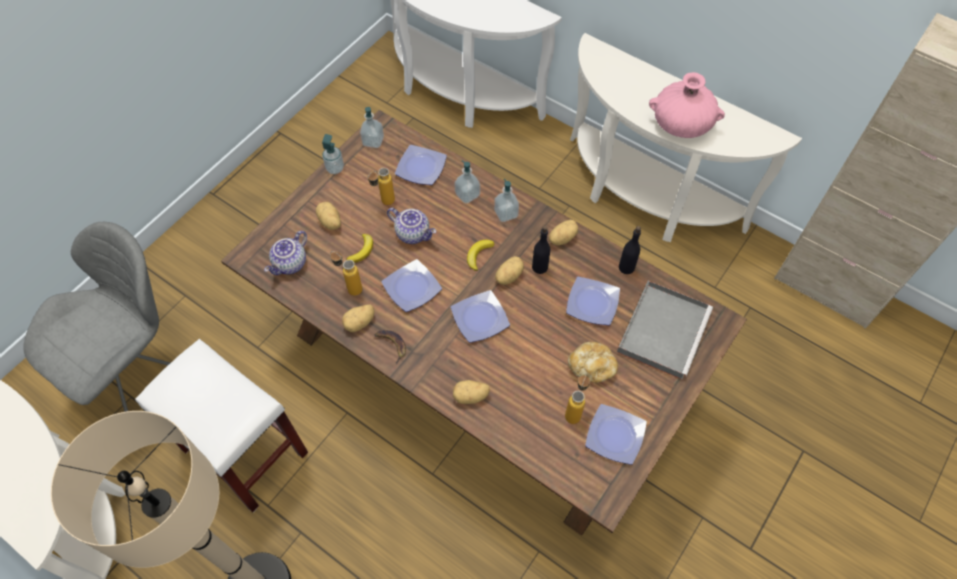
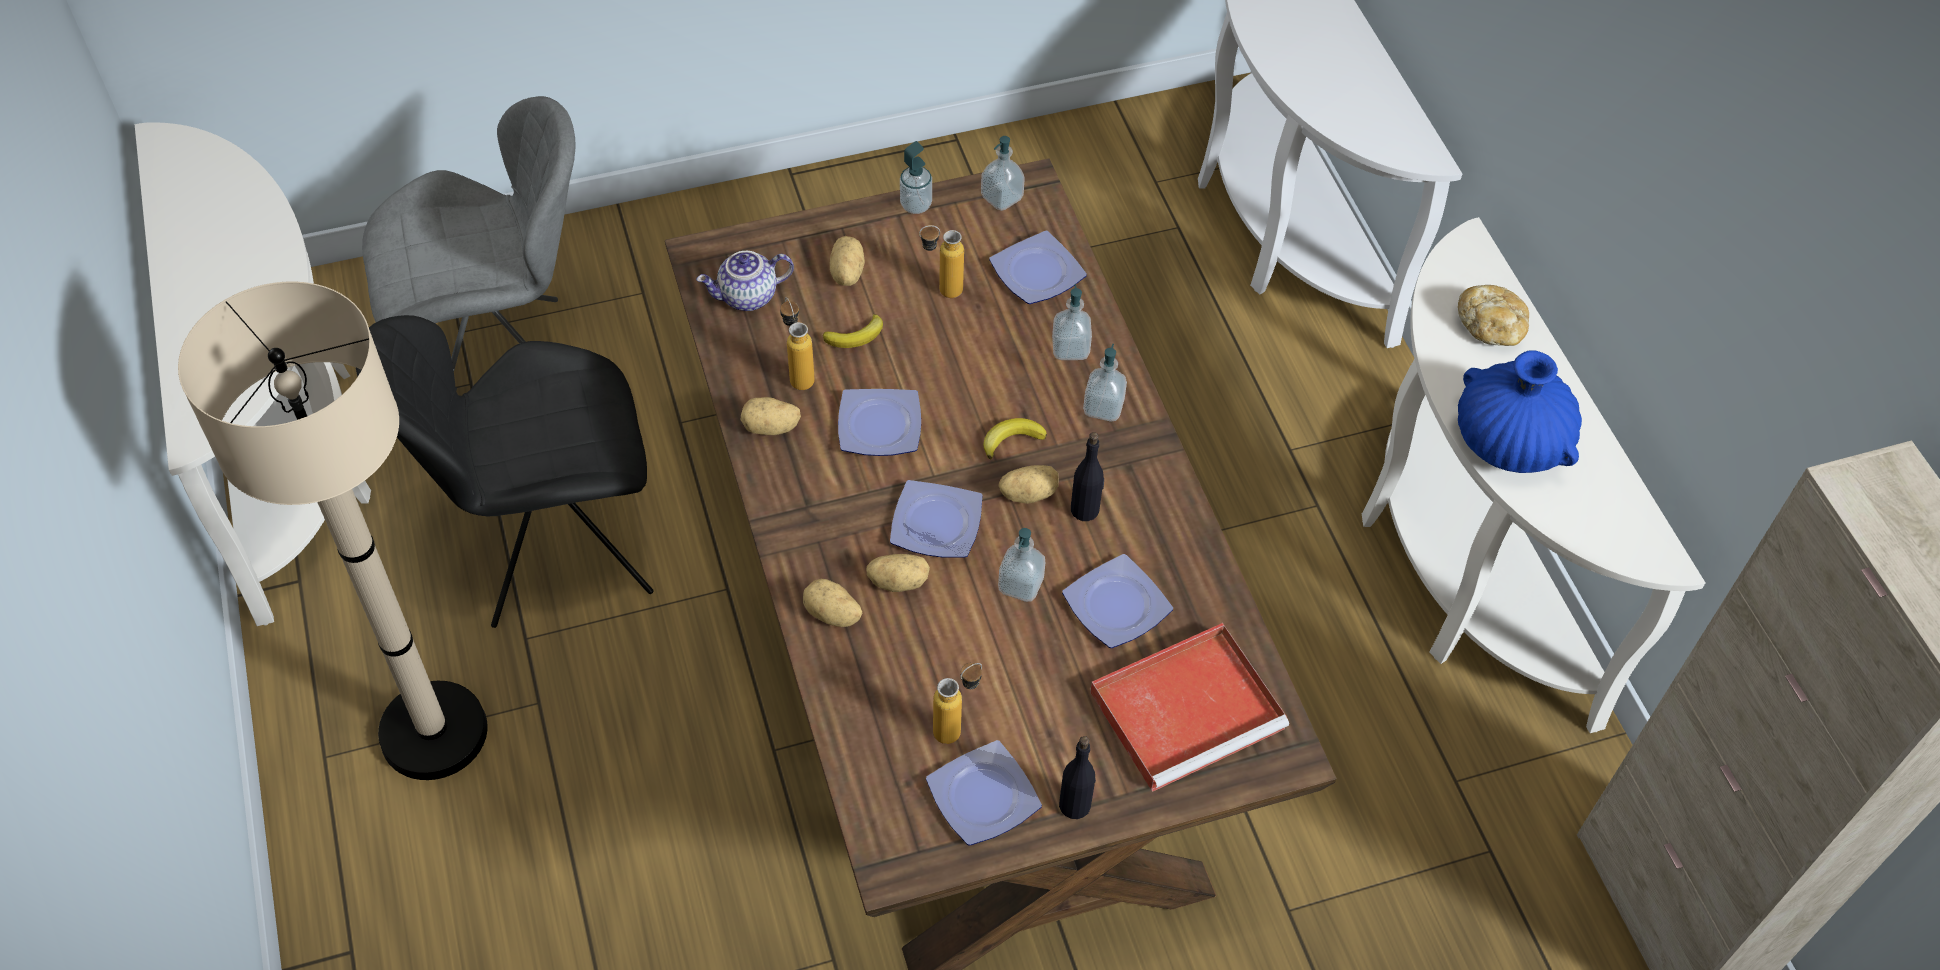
camera: 35 degrees right, 5 degrees down
(243, 451) = (552, 547): white stool -> black chair
(391, 345) = (787, 481): banana -> none
(413, 233) = (946, 356): teapot -> none
(543, 322) = (1020, 585): none -> soap dispenser
(562, 238) = (1155, 490): potato -> potato (898, 581)
(591, 367) = (1034, 688): bread -> bread (1490, 327)
(626, 267) = (1215, 590): black bottle -> black bottle (1075, 805)
(663, 329) = (1189, 708): grey tray -> red tray
(681, 125) = (1508, 443): pink vase -> blue vase

